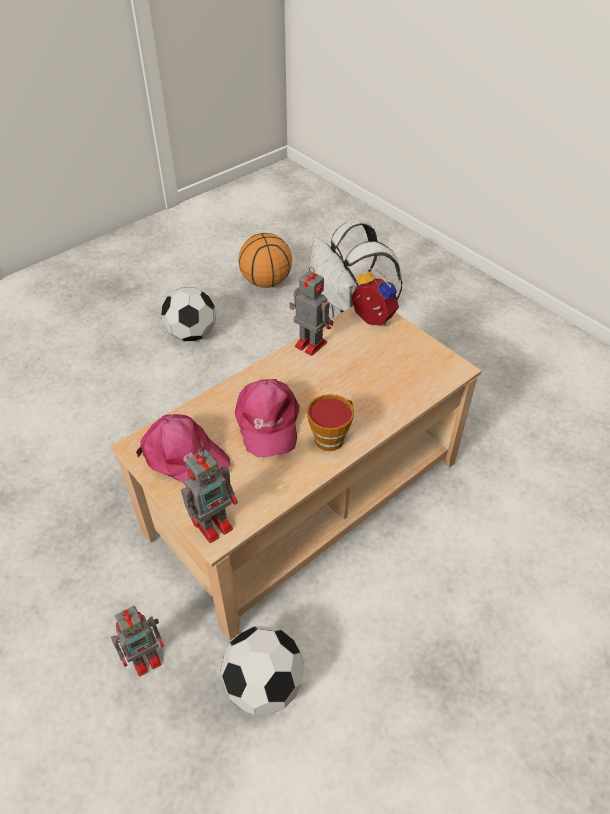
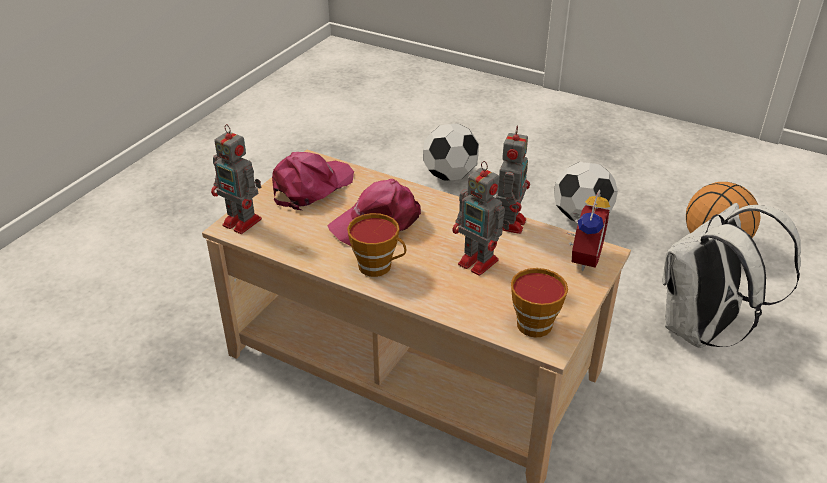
camera: 70 degrees right, 10 degrees down
(147, 657) = (200, 309): toy robot -> toy robot (480, 263)
(184, 457) = (311, 187): pink cap -> pink cap turned 150 degrees counterclockwise
(264, 684) = (190, 391): football -> football (450, 176)
(430, 367) = (535, 321): none -> cup

